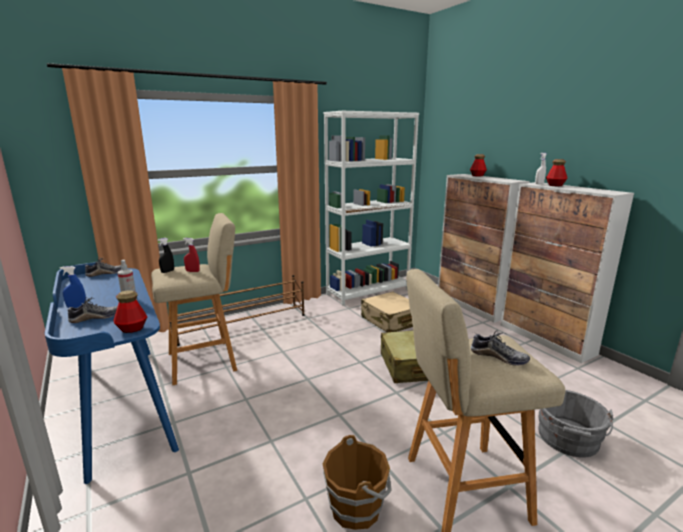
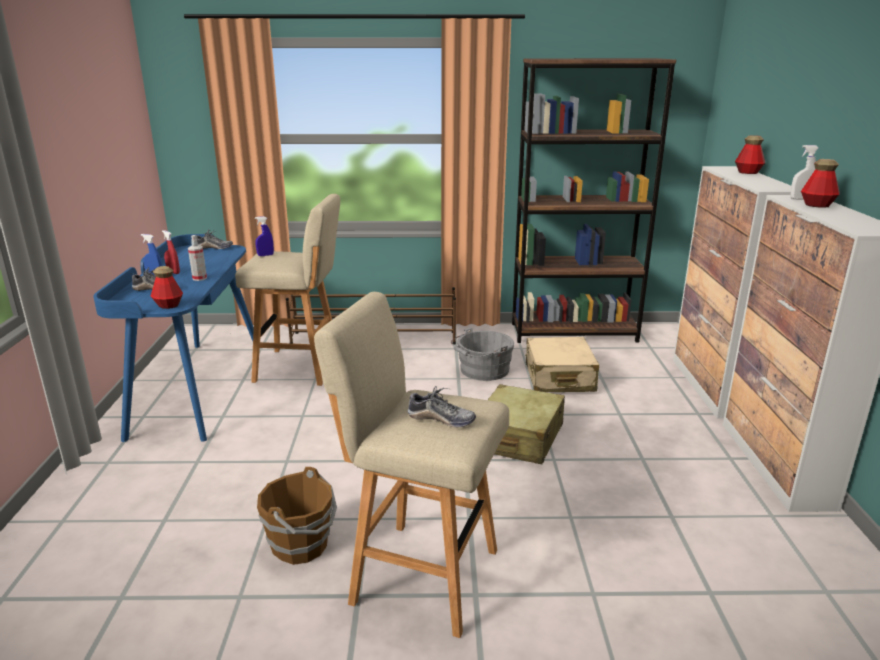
camera: 30 degrees right, 5 degrees up
(167, 271) = (265, 255): black spray bottle -> blue spray bottle
(192, 271) = (287, 259): red spray bottle -> red spray bottle (173, 272)
(368, 291) = (574, 332): white bookcase -> brown bookcase
(498, 357) = (441, 419): shoe -> shoe turned 45 degrees counterclockwise
(568, 440) = (620, 585): grey bucket -> grey bucket (482, 370)

